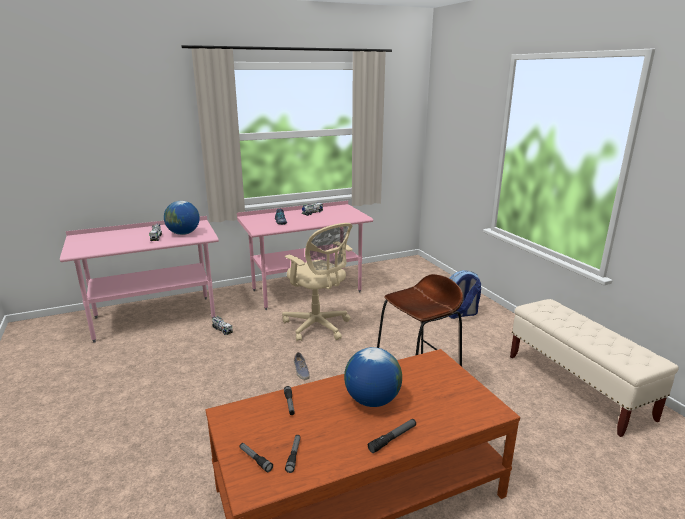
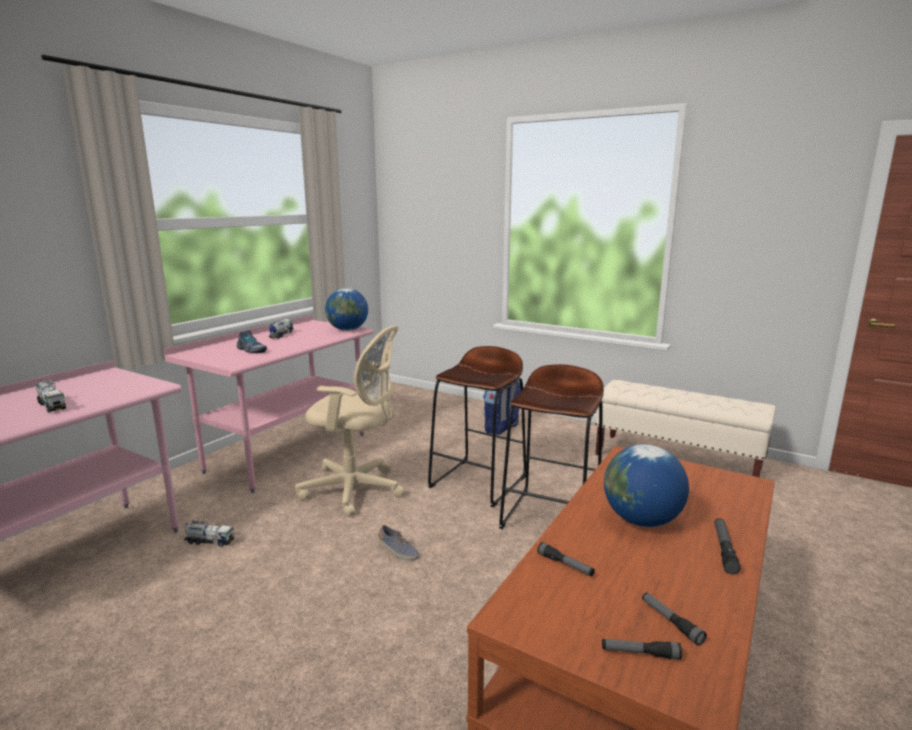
camera: 35 degrees left, 5 degrees down
(183, 233) = (102, 391): globe -> globe (347, 330)
(397, 347) = (478, 482): none -> brown stool

